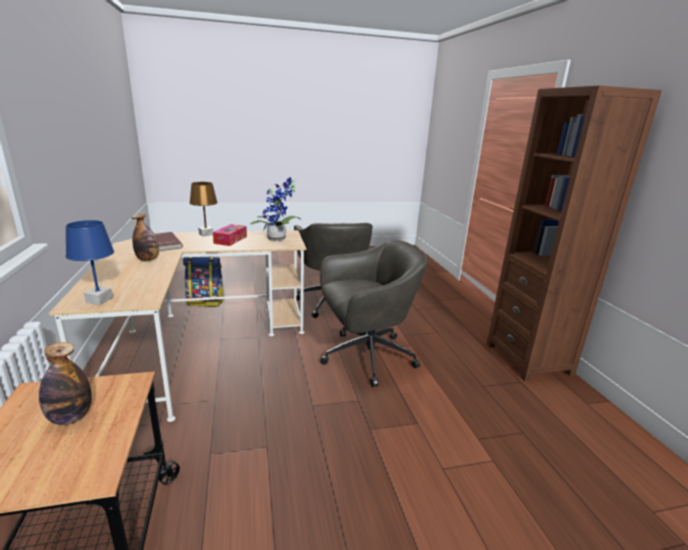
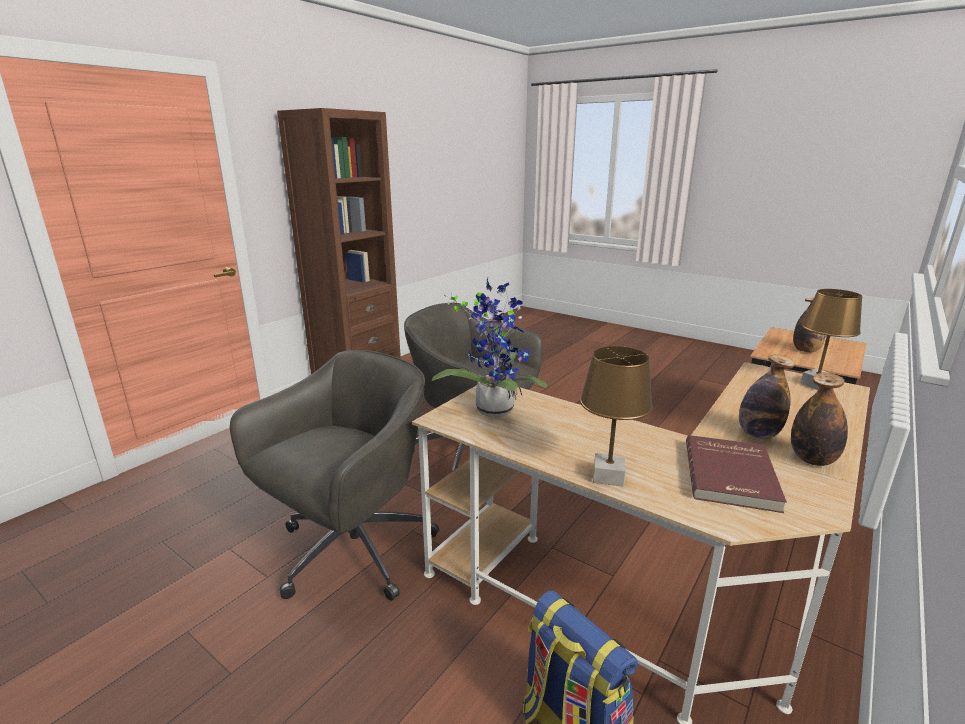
camera: 130 degrees left, 0 degrees up
(99, 300) = (816, 385): blue table lamp -> brown table lamp
(121, 256) = (812, 460): none -> bottle
(230, 240) = (576, 436): tissue box -> none

